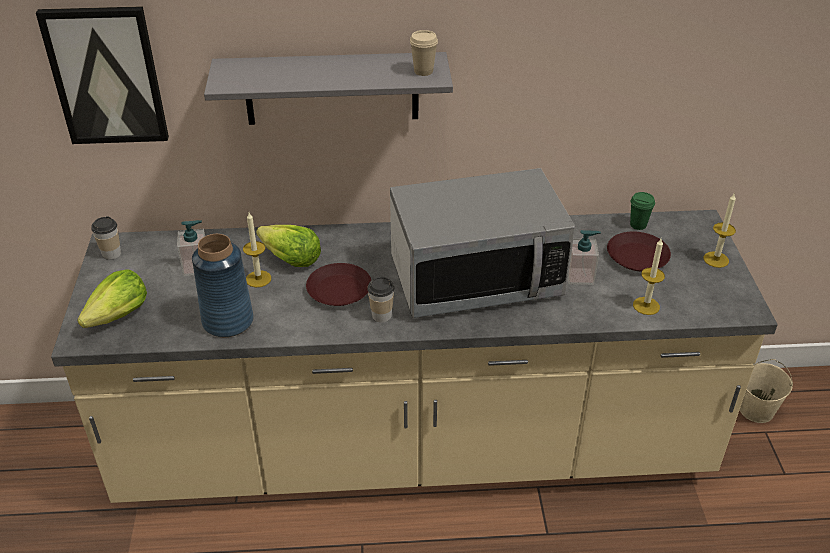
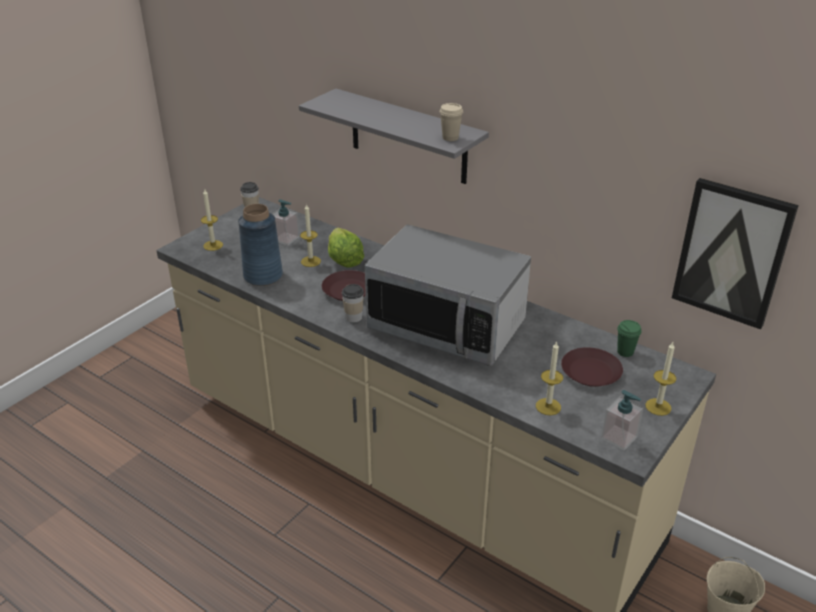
camera: 40 degrees right, 5 degrees down
(106, 76) = (276, 82): picture -> picture (732, 253)
(119, 315) = (213, 245): lettuce -> candle
(580, 276) = (524, 362): soap dispenser -> soap dispenser (619, 438)

